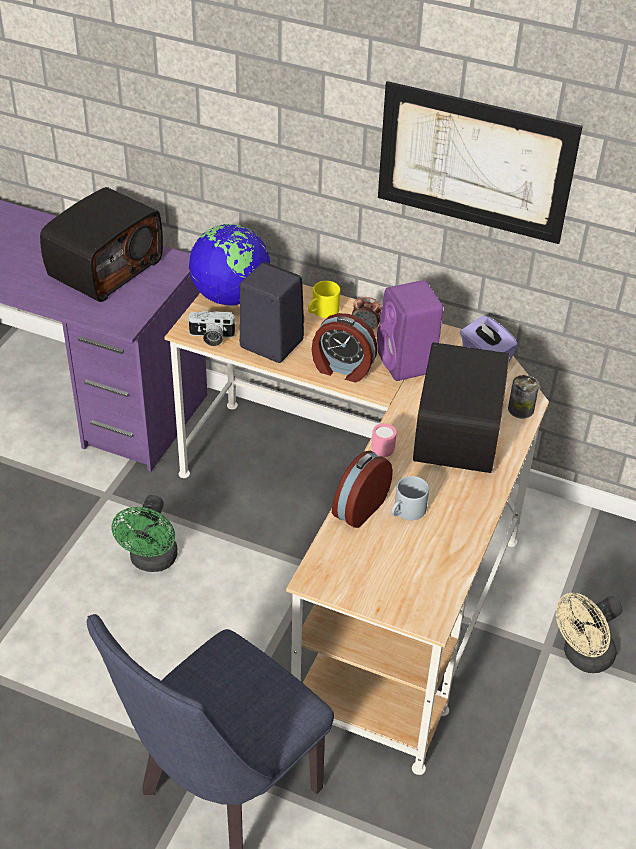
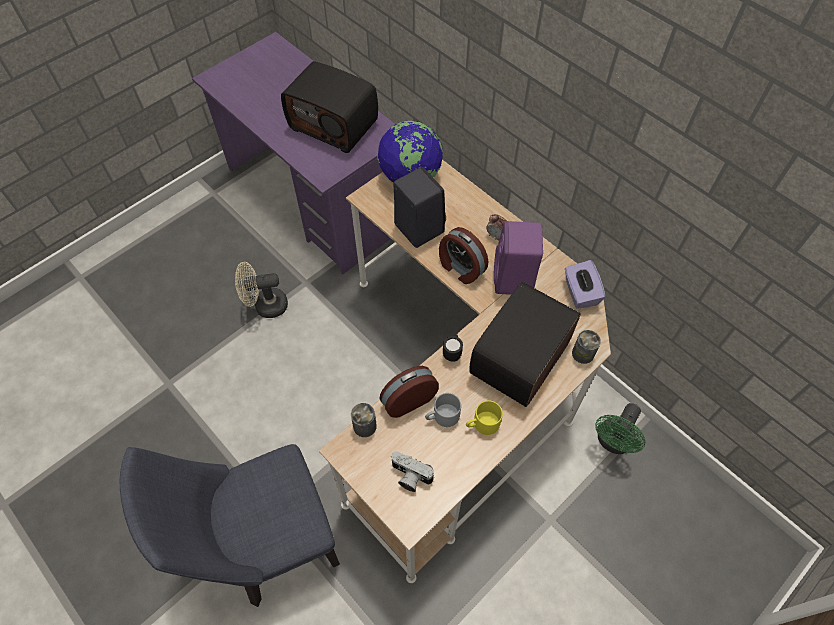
camera: 25 degrees right, 15 degrees up
(105, 268) = (334, 124): radio -> radio turned 60 degrees clockwise
(152, 561) = (311, 344): green fan -> green fan (613, 442)
(211, 337) = (378, 208): camera -> camera (409, 477)
(322, 312) = (472, 211): yellow mug -> yellow mug (482, 424)
(325, 548) = (364, 426): none -> can
(382, 450) = (452, 353): pink mug -> black mug
(474, 162) = (608, 140): picture -> none
(582, 657) = (574, 539): beige fan -> beige fan (265, 306)

